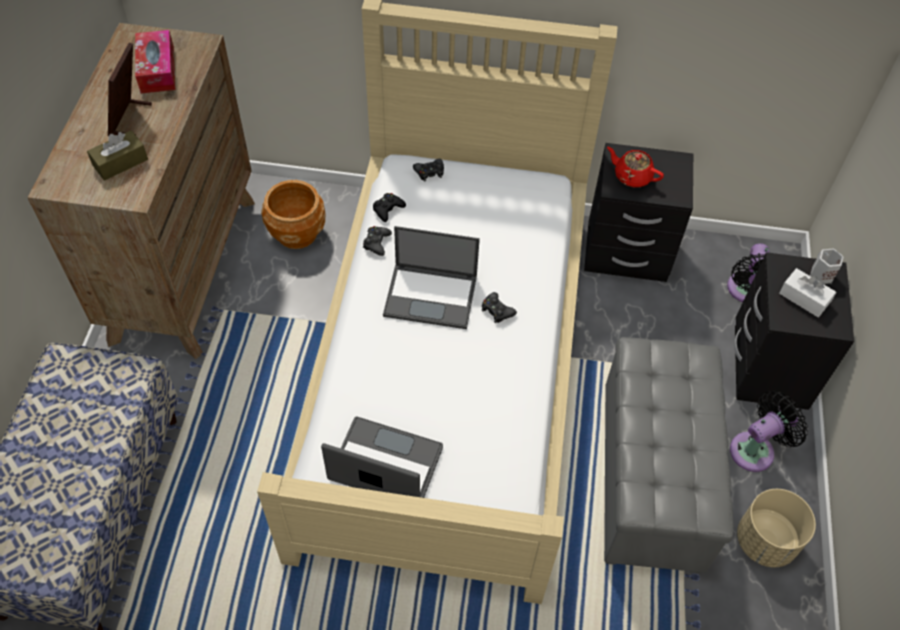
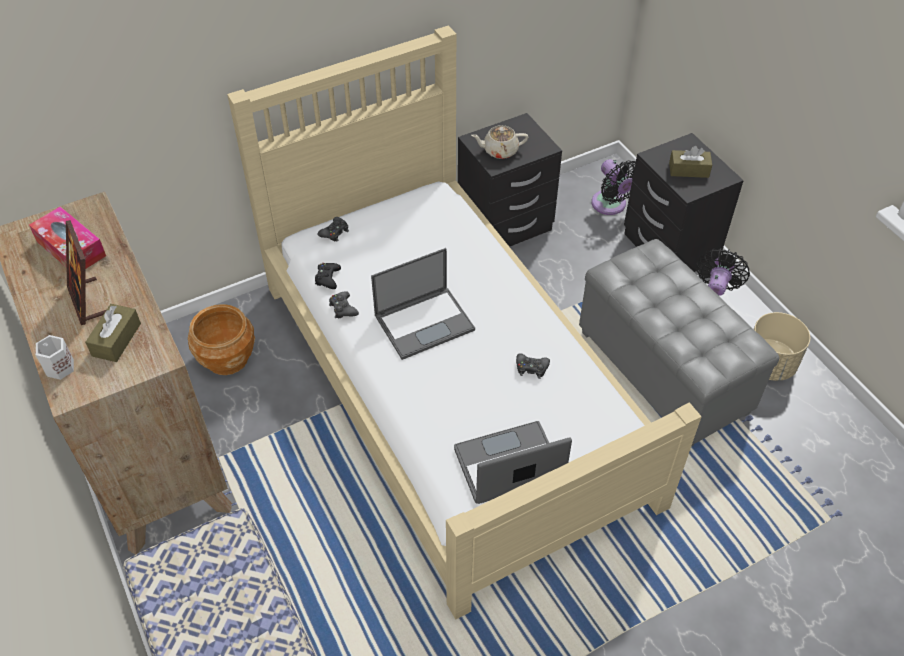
camera: 35 degrees left, 5 degrees down
(497, 311) = (484, 303): black game controller -> black game controller (531, 368)
(632, 176) = (499, 150): red teapot -> beige teapot
(804, 298) = (688, 170): white tissue box -> brown tissue box
(820, 274) = (684, 149): white mug -> white mug (58, 367)

